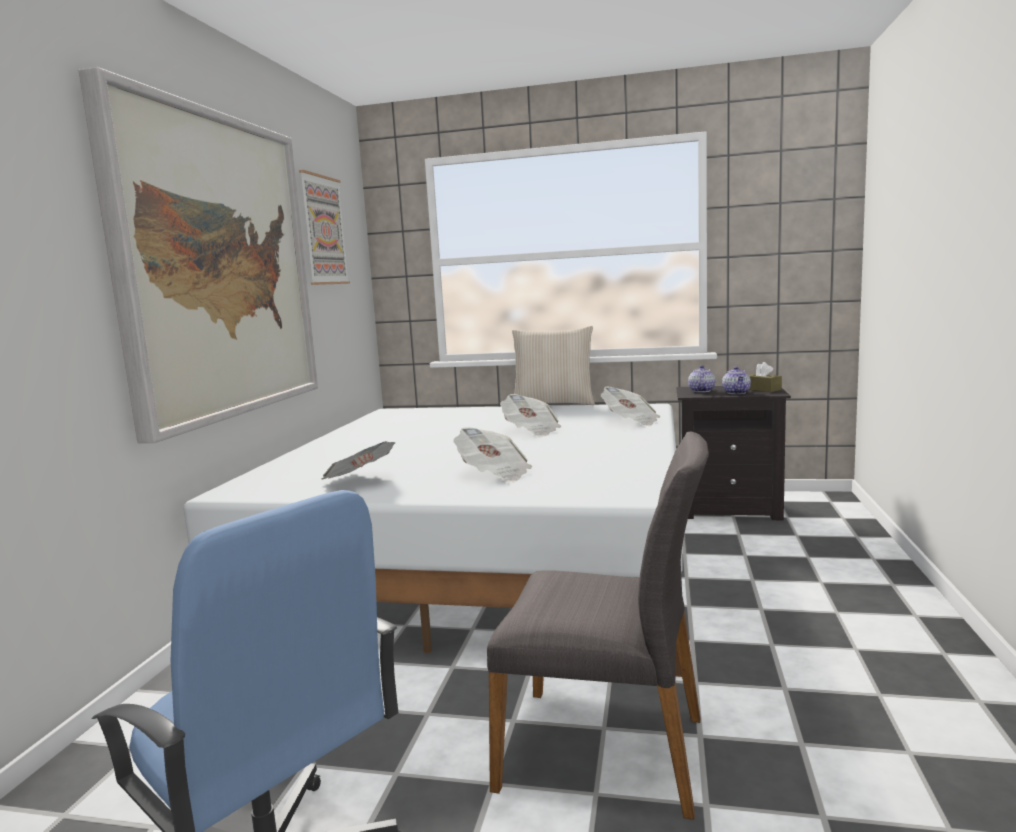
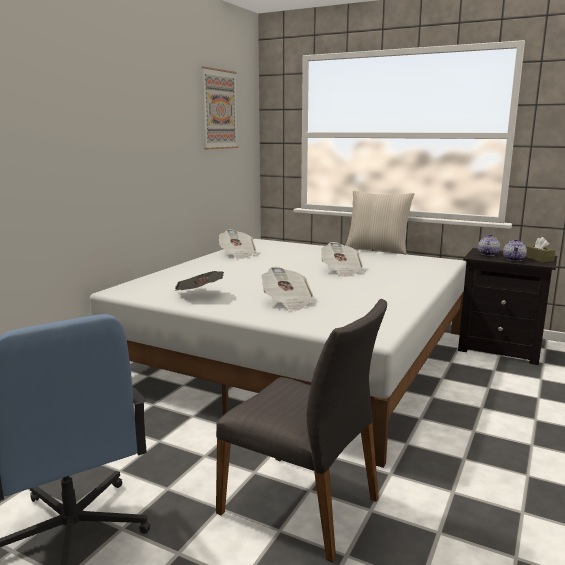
camera: 15 degrees right, 5 degrees up
(218, 267) = (129, 139): picture -> none
(631, 422) = (420, 273): newspaper -> newspaper (237, 254)

